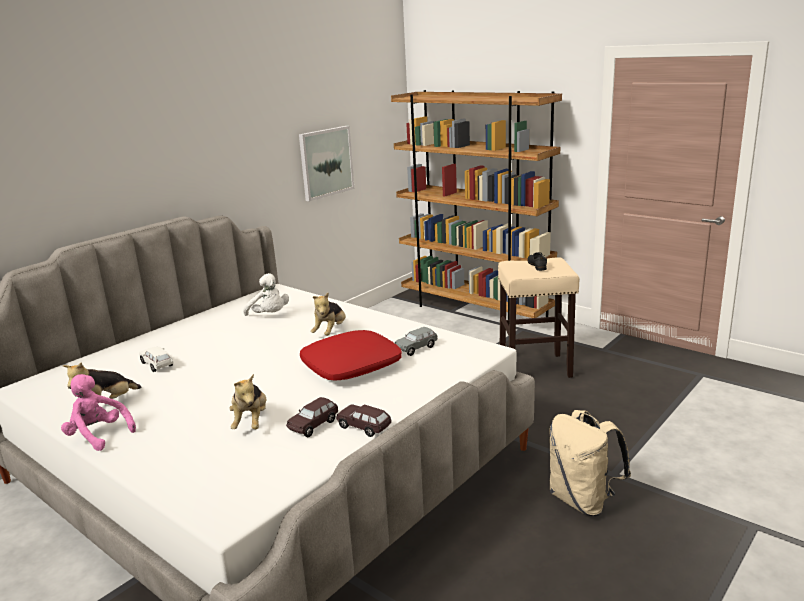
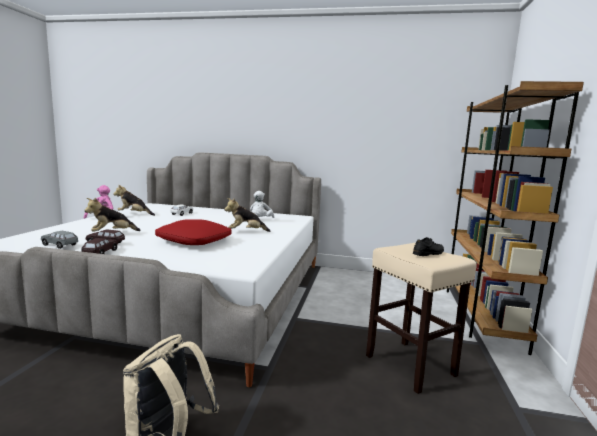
camera: 60 degrees right, 10 degrees down
(326, 162) = (392, 150): picture -> none
(416, 348) = (233, 251): grey toy car -> grey toy car (60, 245)

